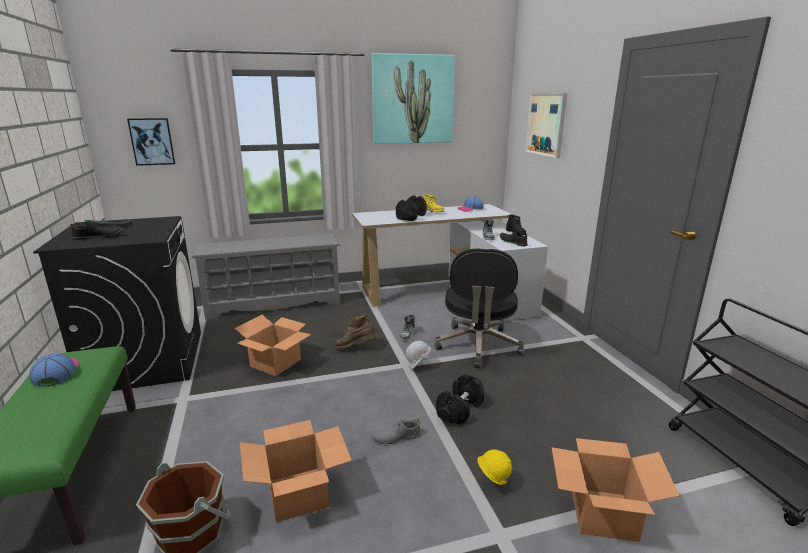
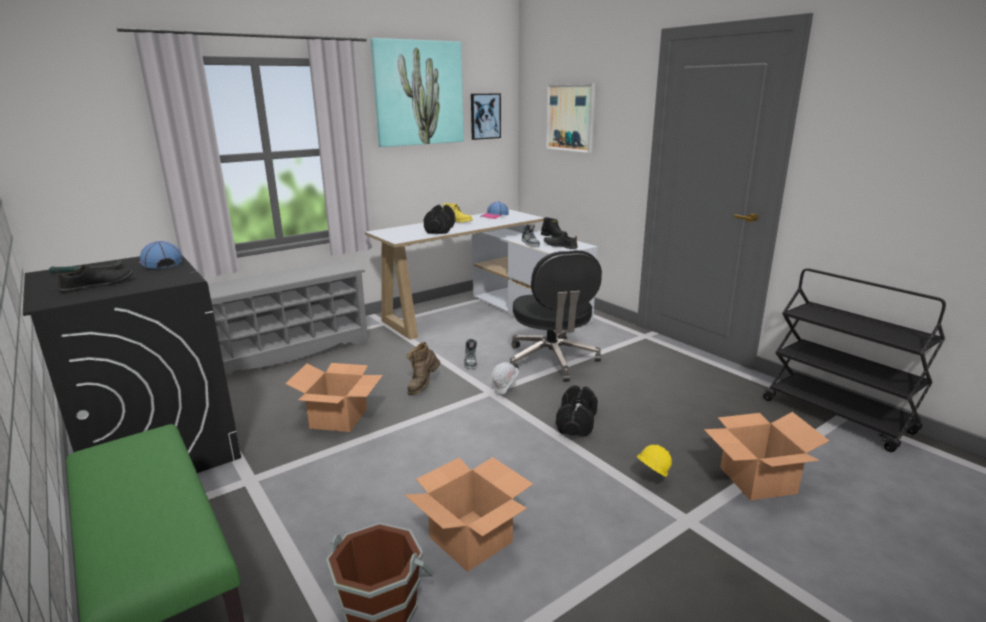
camera: 20 degrees left, 0 degrees up
(56, 373) = (117, 468): cap -> cap (160, 262)
(152, 141) = (91, 155): picture -> picture (485, 116)
(355, 348) = (423, 385): brown boot -> brown boot turned 45 degrees counterclockwise
(395, 437) = (532, 462): grey shoe -> none

